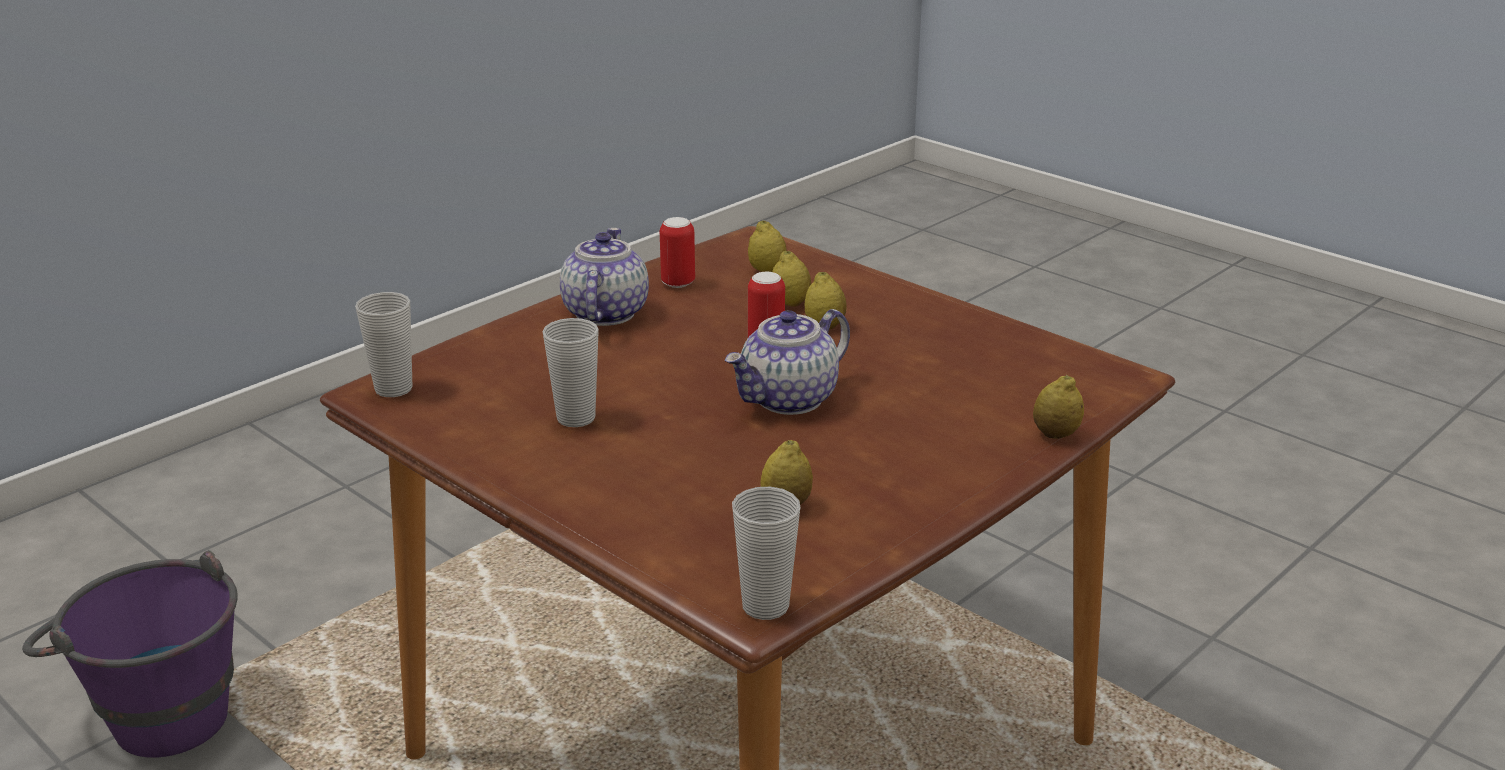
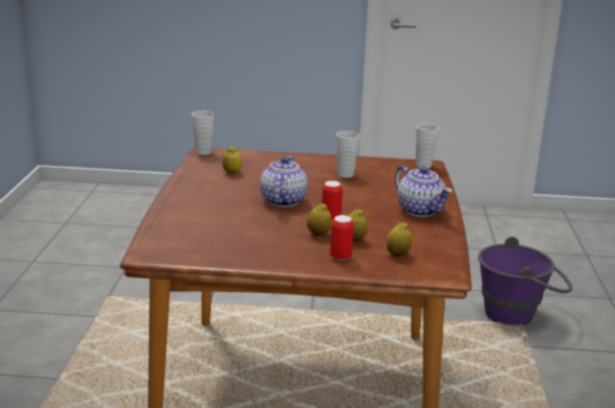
camera: 140 degrees right, 5 degrees down
(678, 283) = (423, 234): can -> can (340, 257)
(1055, 434) = (157, 218): lemon -> none

